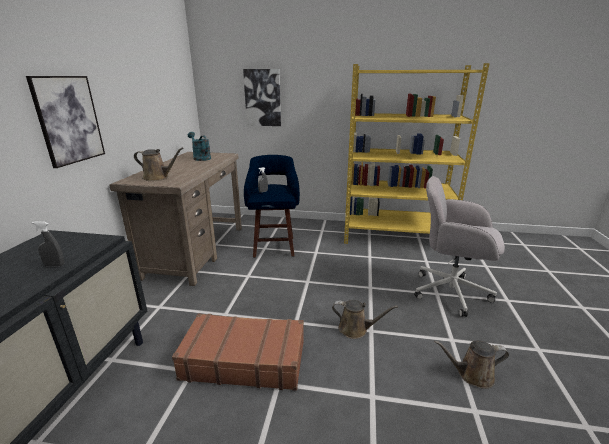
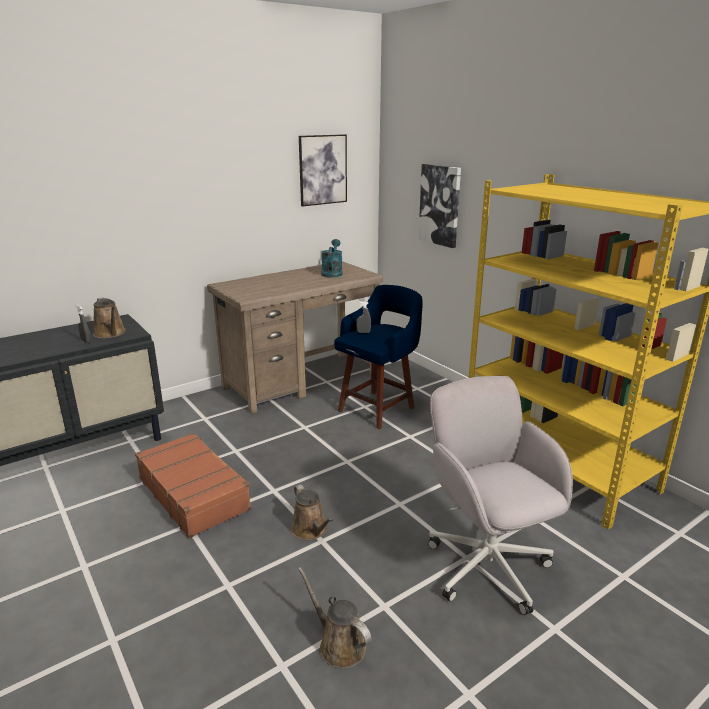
camera: 45 degrees right, 0 degrees up
(69, 120) = (172, 221): picture -> picture (322, 170)
(158, 178) = (248, 287): brown watering can -> brown watering can (110, 334)

